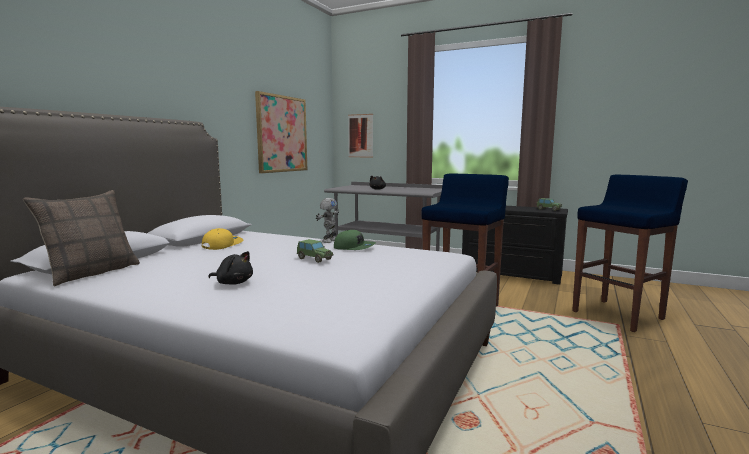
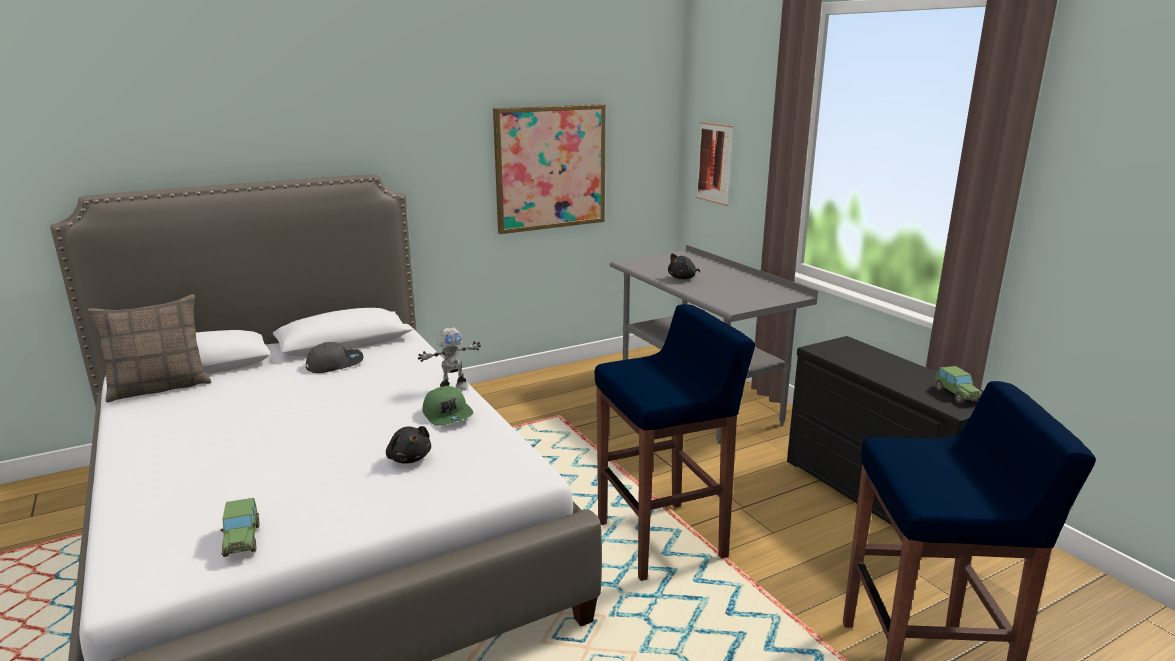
camera: 35 degrees right, 10 degrees up
(222, 245) = (335, 364): yellow cap -> grey cap
(233, 283) = (215, 449): black plush toy -> black plush toy (409, 458)
(314, 259) = (360, 427): toy car -> toy car (242, 540)

